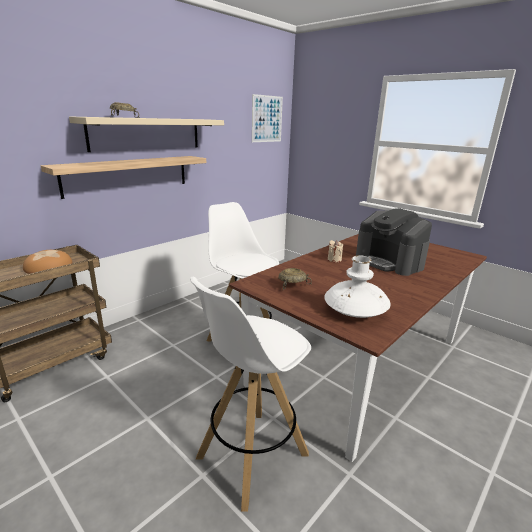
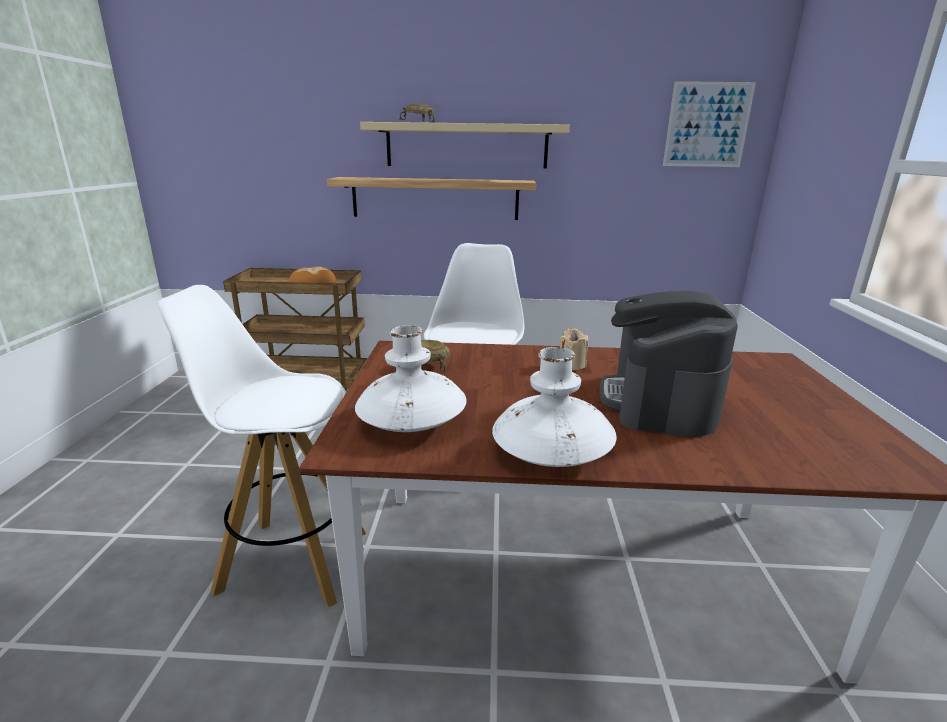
camera: 50 degrees right, 0 degrees up
(414, 294) = (551, 451): none -> white vase

